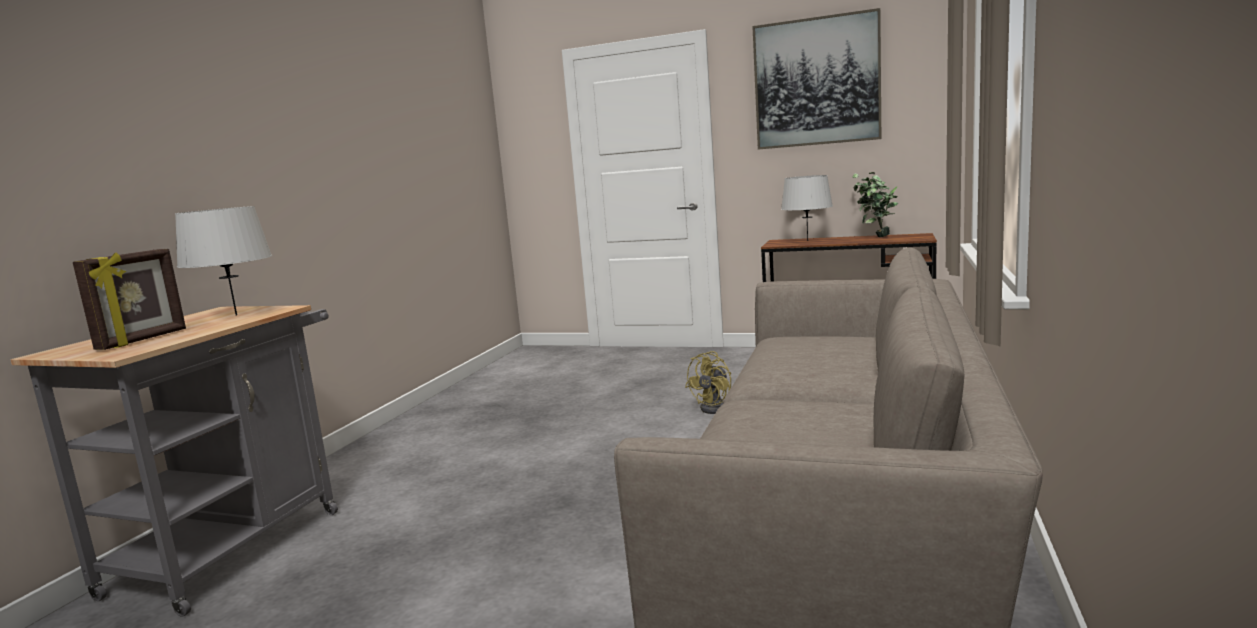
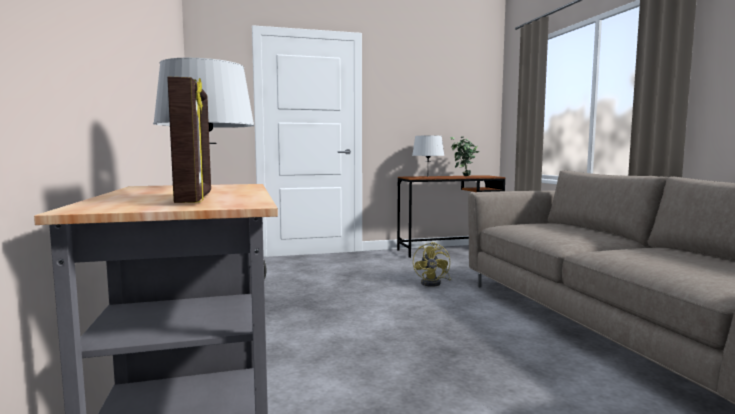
camera: 35 degrees left, 5 degrees down
(816, 82) = (428, 79): picture -> none

